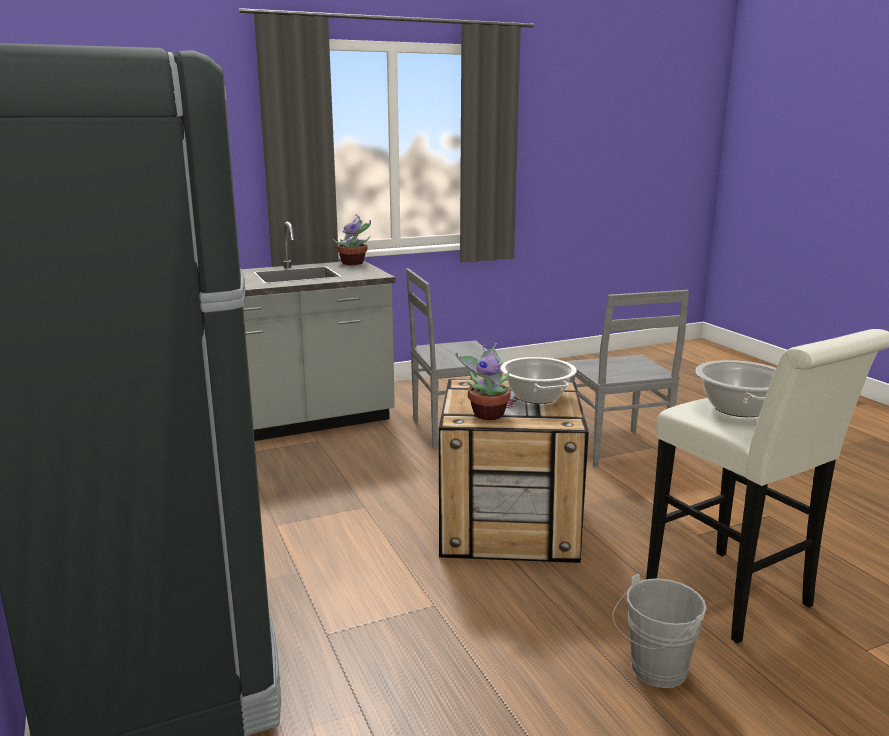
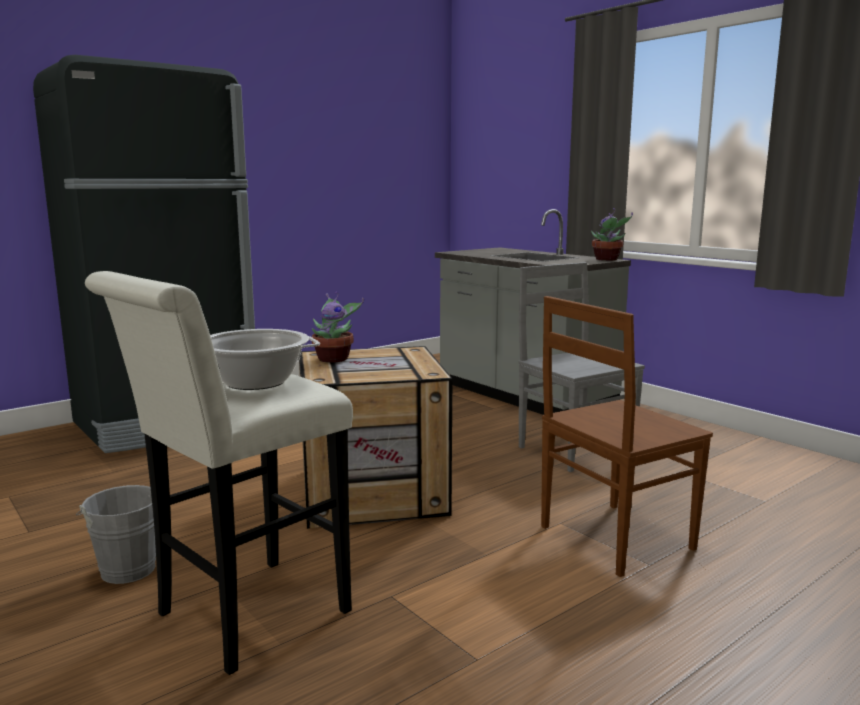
camera: 75 degrees right, 5 degrees down
(537, 397) = (391, 369): cooking pot -> none
(616, 449) = (612, 538): grey chair -> brown chair

